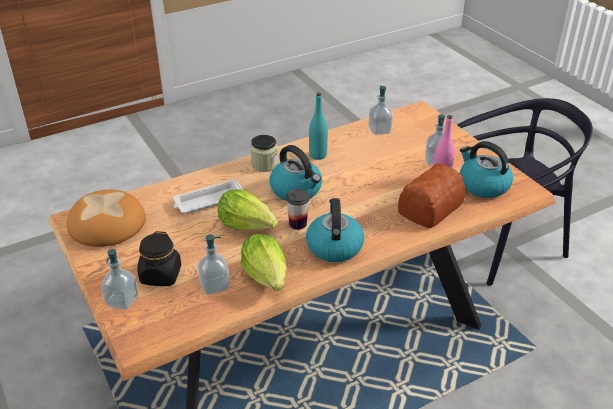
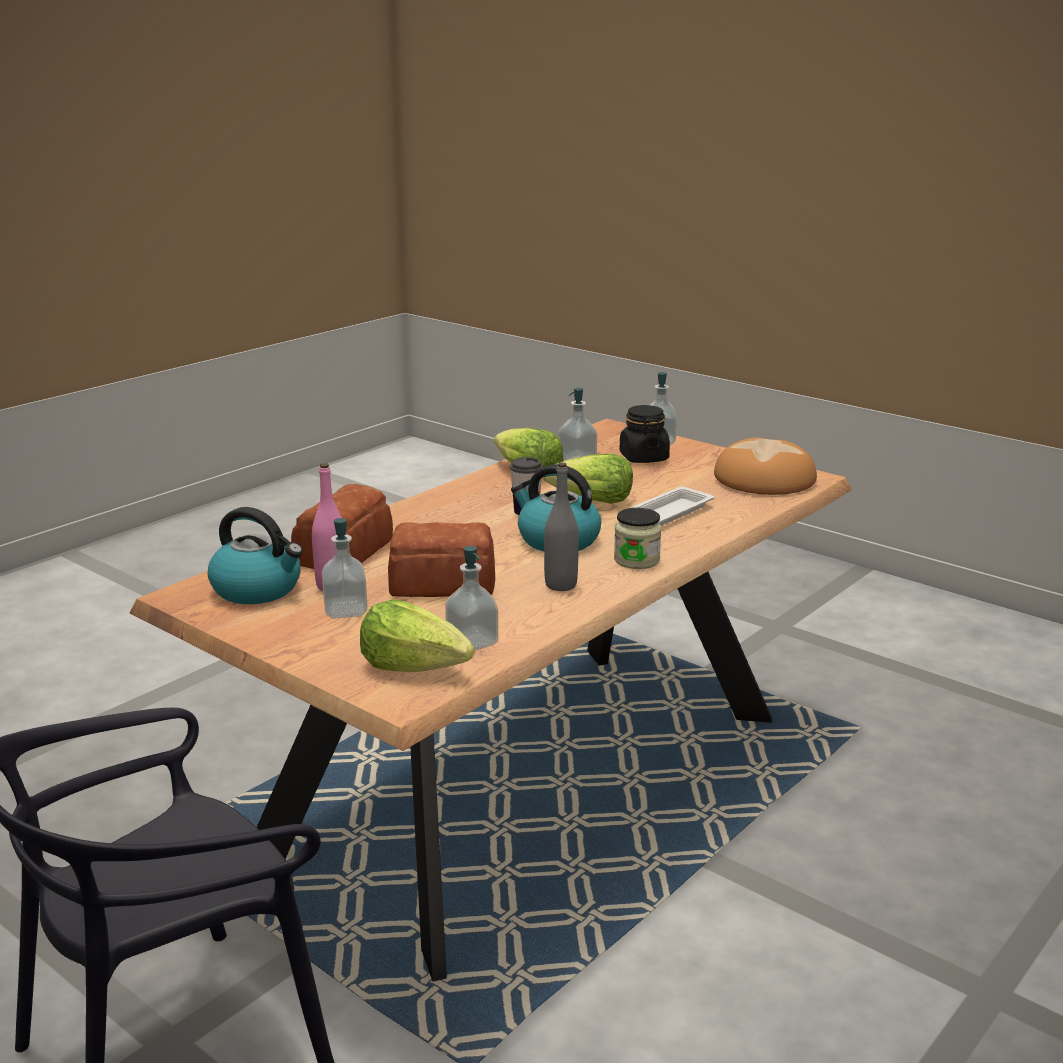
camera: 160 degrees right, 15 degrees down
(318, 155) = (560, 585): turquoise bottle -> grey bottle
(334, 246) = (464, 501): kettle -> none
(378, 168) = (445, 585): none -> bread
(409, 123) = (415, 666): none -> lettuce

